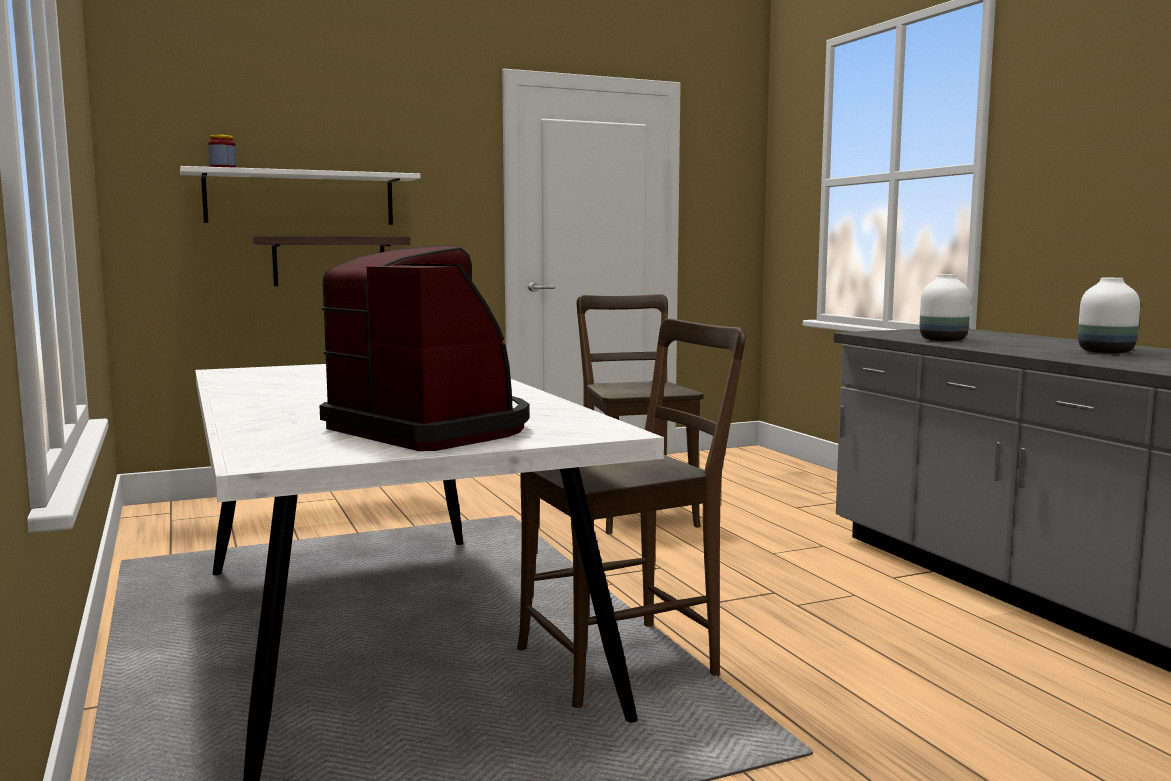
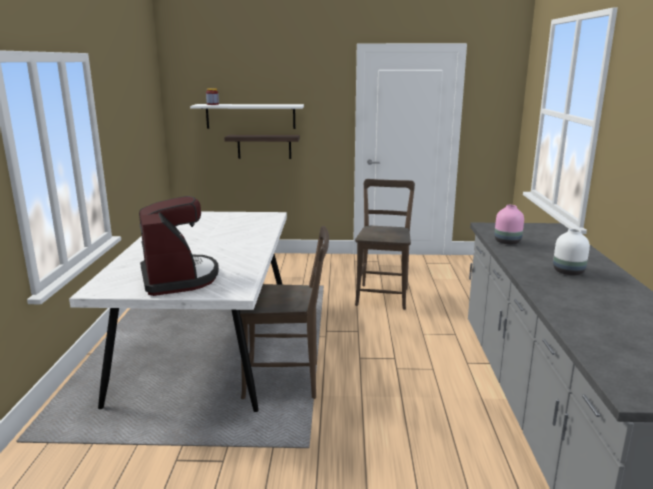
camera: 25 degrees right, 10 degrees up
(942, 340) = (507, 242): white vase -> pink vase

